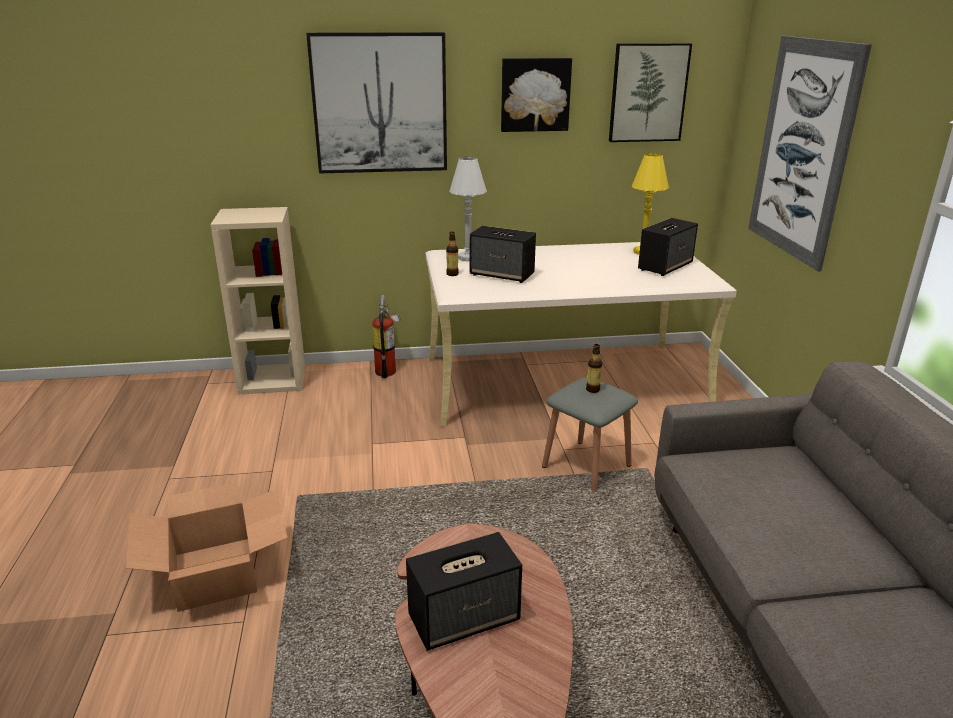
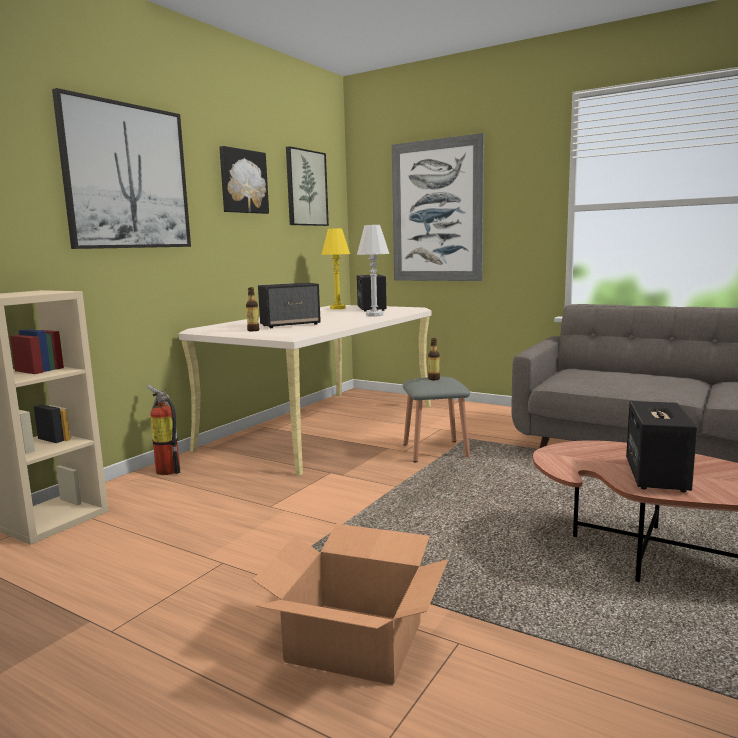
camera: 50 degrees left, 15 degrees down
(468, 258) = (233, 325): white table lamp -> white table lamp (374, 315)

